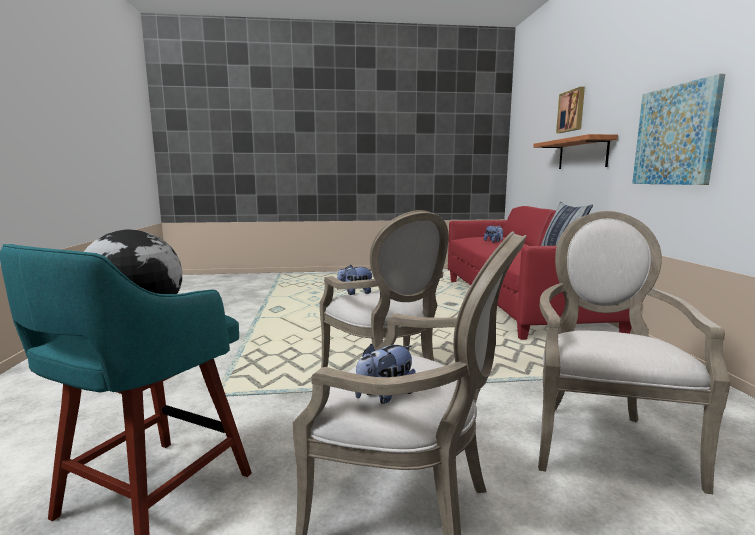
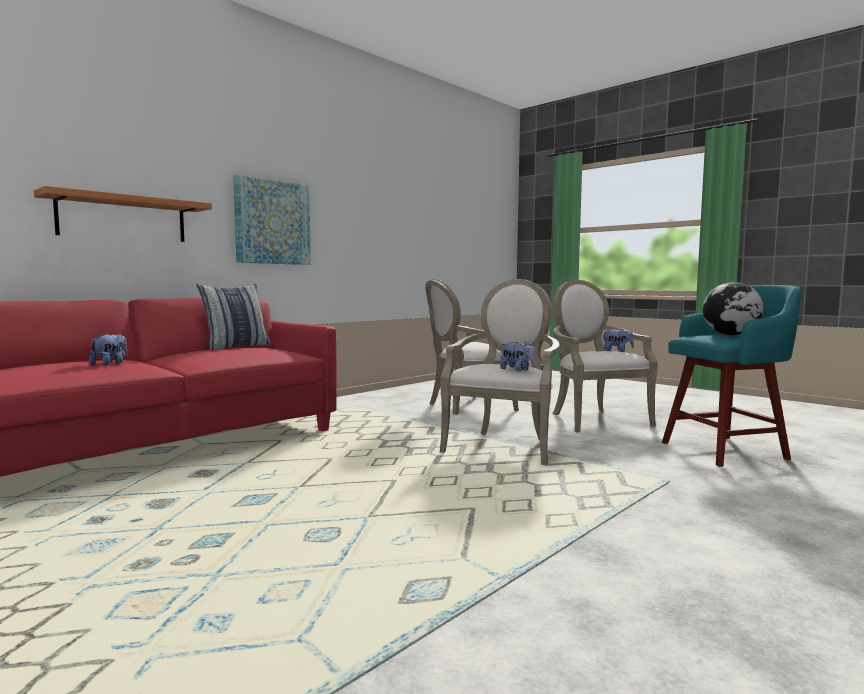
camera: 130 degrees left, 5 degrees down
(572, 111) = (75, 147): picture -> none

